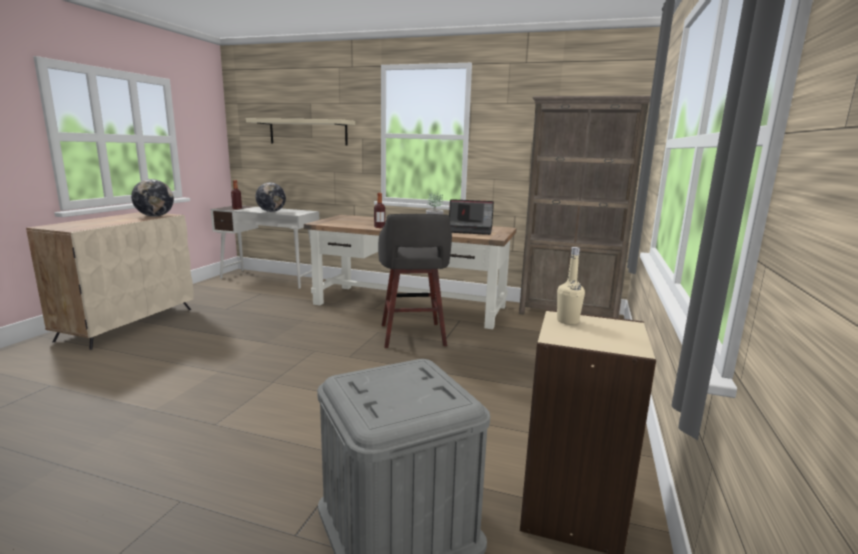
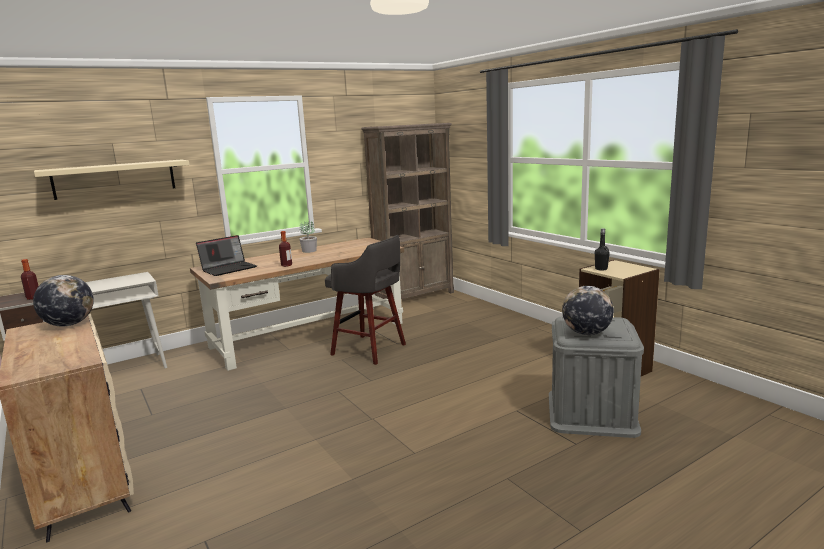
camera: 50 degrees left, 0 degrees up
(271, 211) = (100, 287): globe -> globe (586, 333)
(470, 231) = (356, 248): laptop -> laptop (229, 268)
(567, 321) = (601, 269): beige bottle -> black bottle

